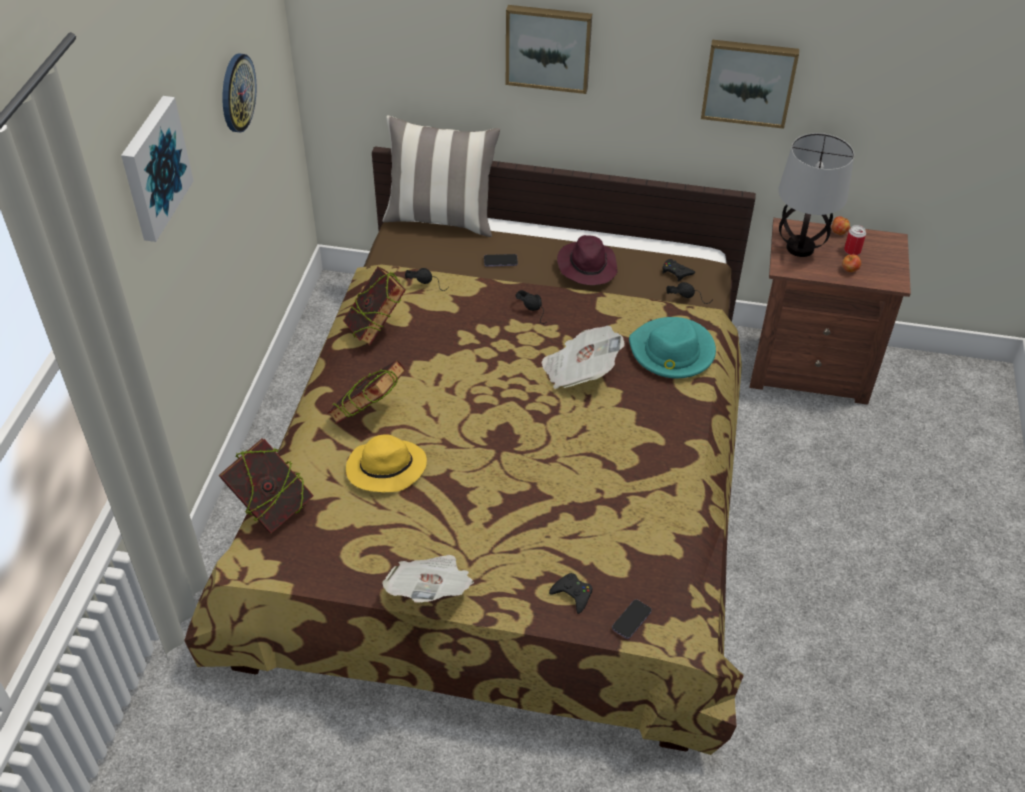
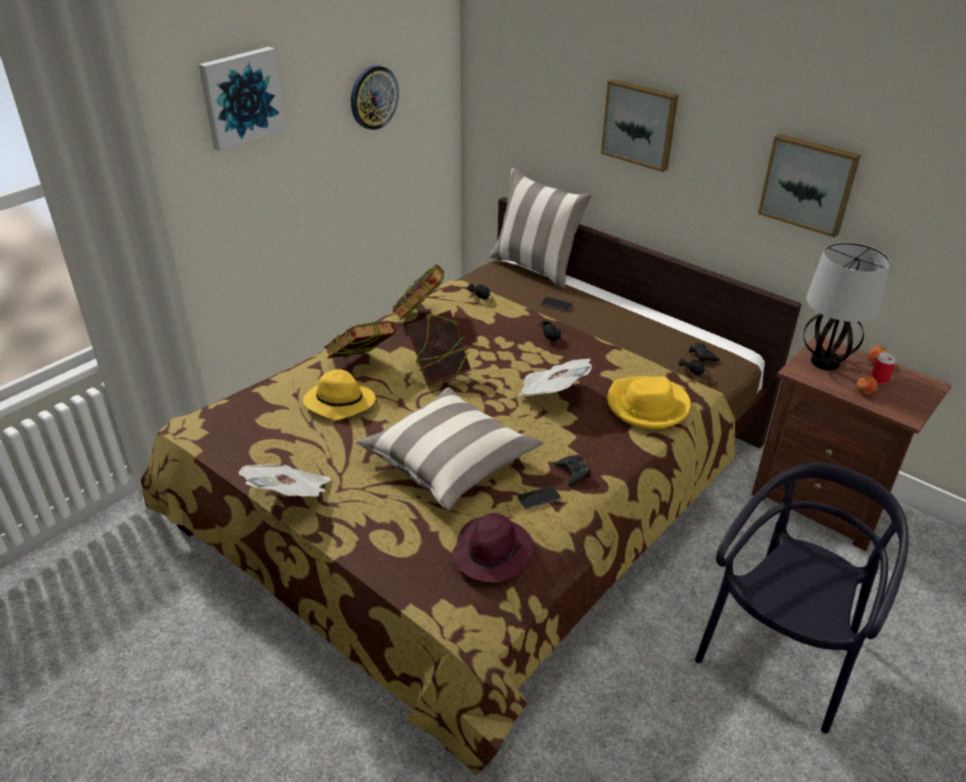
camera: 30 degrees right, 10 degrees down
(271, 509) = (236, 398): book -> book (439, 373)
(546, 488) = (449, 462): none -> pillow
(572, 594) = (399, 548): black game controller -> black game controller (573, 473)
(587, 266) = (623, 327): purple hat -> purple hat (492, 552)
(631, 620) = (431, 590): phone -> phone (538, 499)
(672, 352) = (647, 406): turquoise hat -> yellow hat
(859, 530) = (781, 654): none -> black chair

